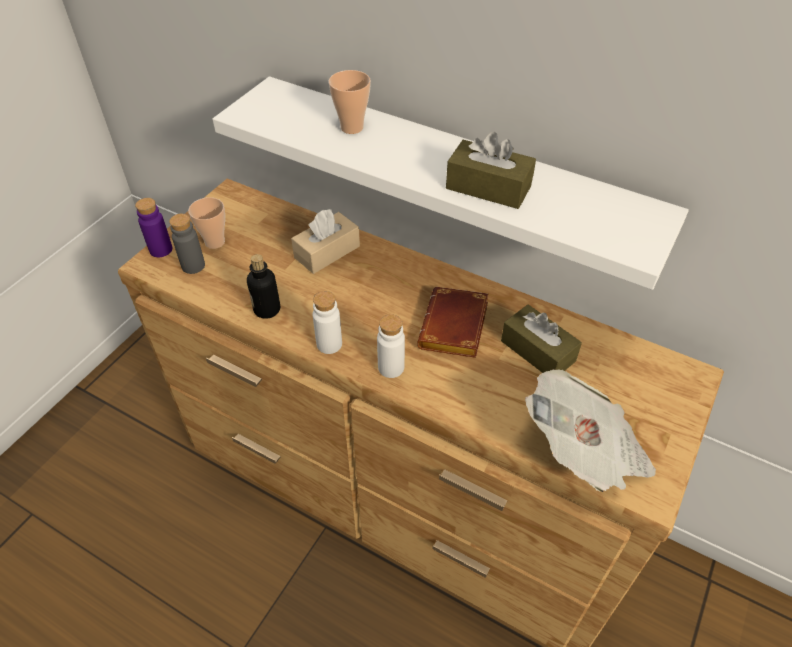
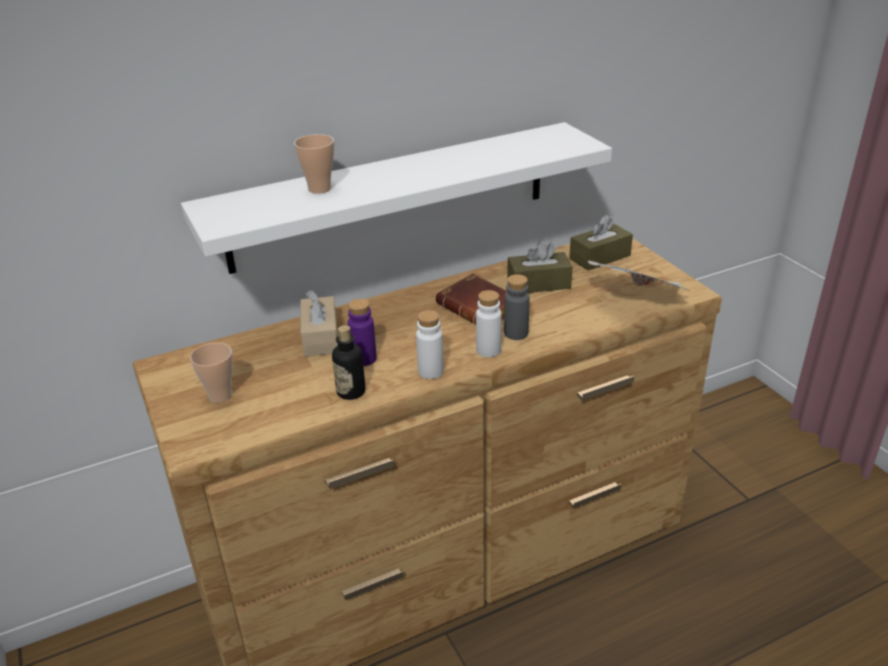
camera: 55 degrees left, 15 degrees down
(161, 249) = (182, 434): purple bottle -> purple bottle (364, 359)
(193, 266) = (235, 419): grey bottle -> grey bottle (516, 333)
(488, 187) = (465, 165): brown tissue box -> brown tissue box (600, 257)

